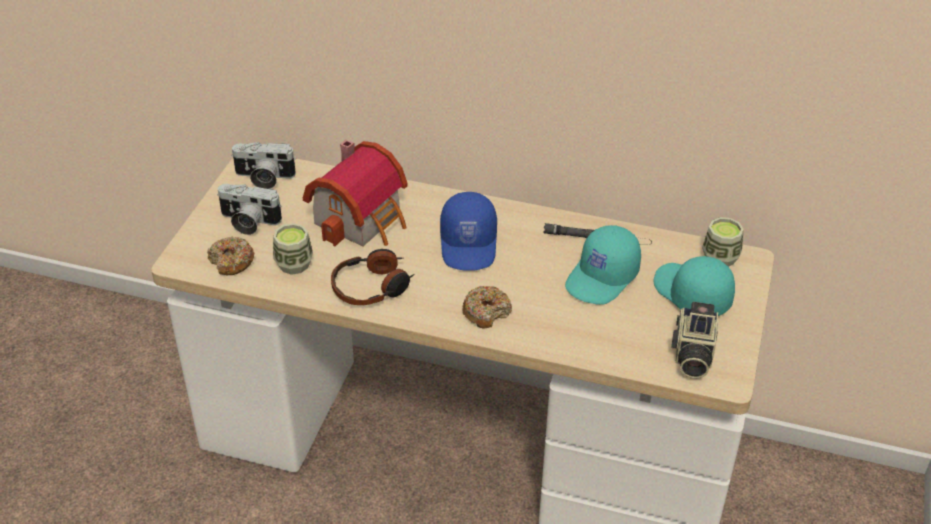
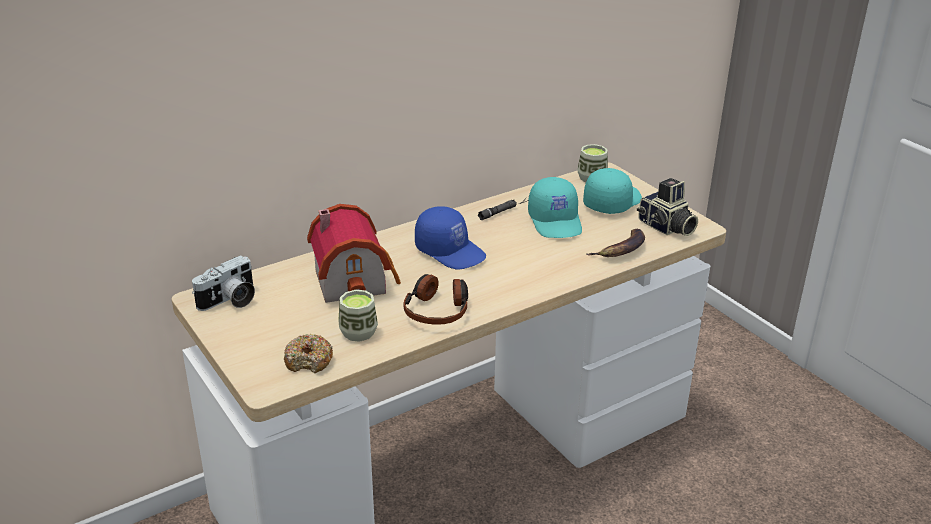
camera: 50 degrees left, 10 degrees down
(248, 222) = (272, 331): camera -> none
(486, 312) = (530, 277): donut -> none
(607, 345) = (621, 250): none -> banana
(690, 294) = (611, 202): turquoise cap -> turquoise cap turned 120 degrees clockwise

